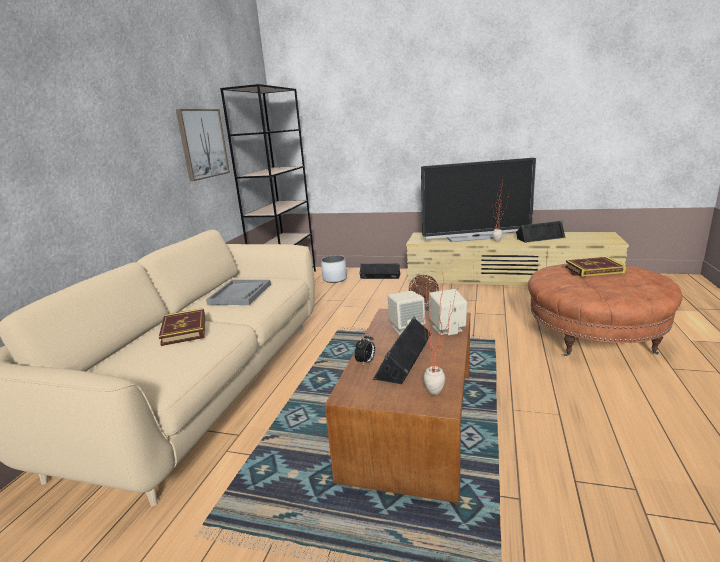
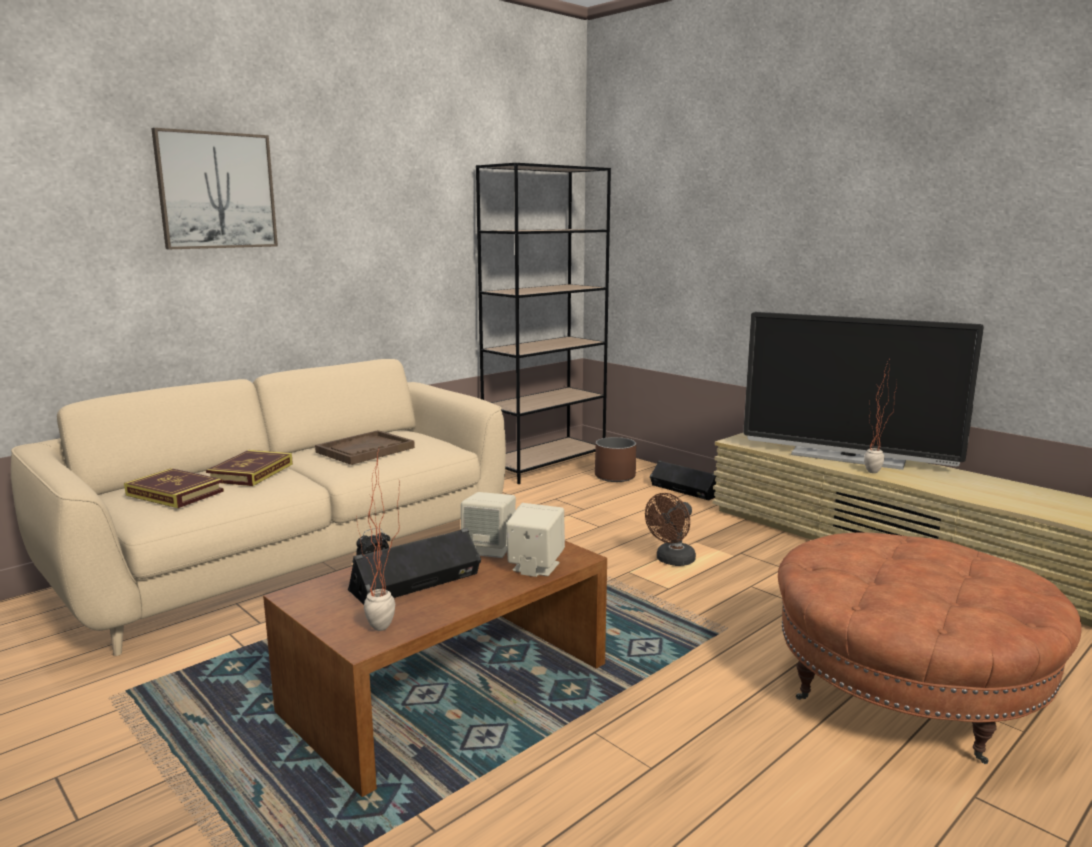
camera: 30 degrees right, 5 degrees down
(203, 144) = (426, 241): picture -> picture (216, 190)
(240, 294) = (365, 450): grey tray -> brown tray
(335, 279) = (615, 476): white planter -> brown planter
(539, 238) = (966, 485): black speaker -> none
(594, 270) = (929, 558): book -> book (175, 493)

